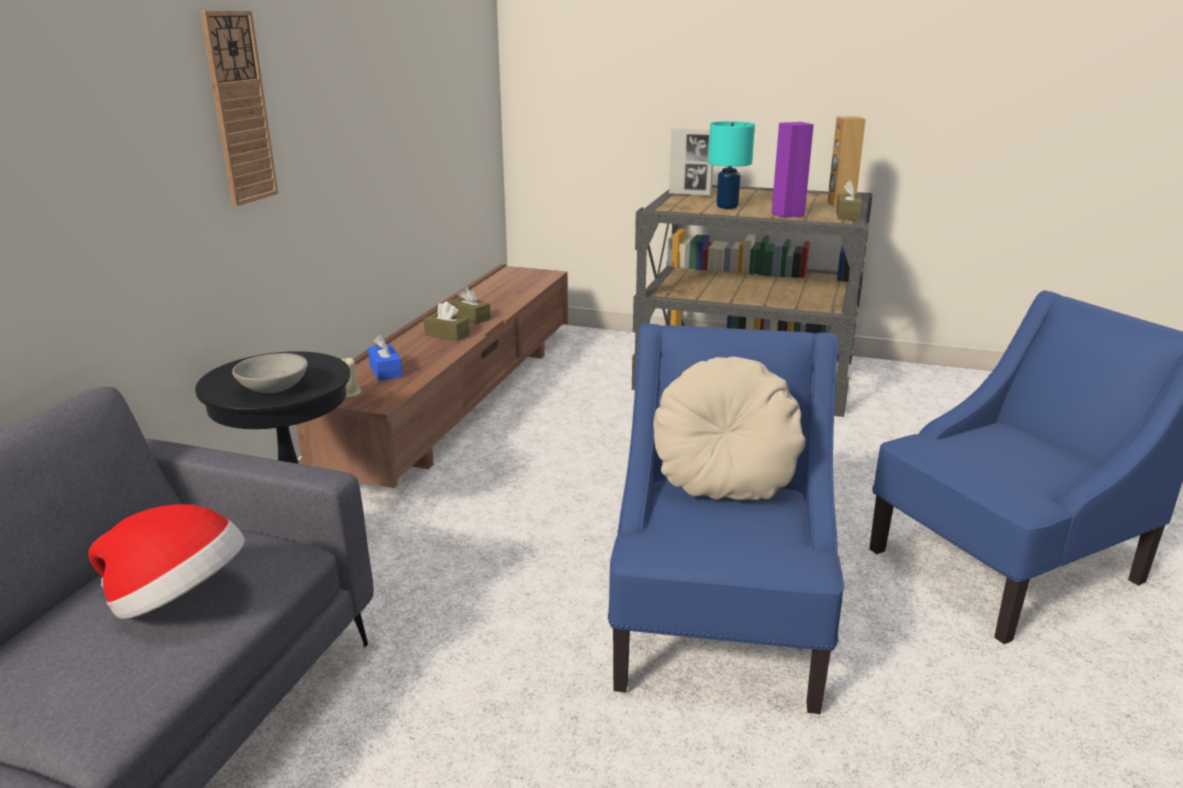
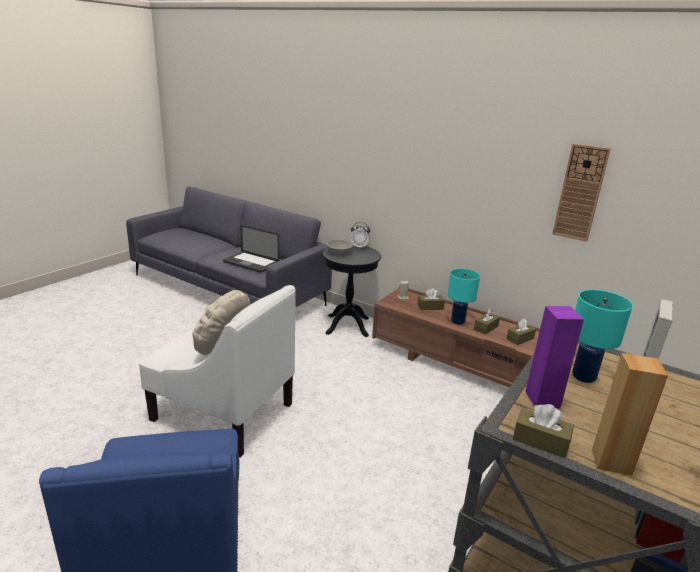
camera: 105 degrees right, 0 degrees up
(179, 600) = (251, 263): hat -> laptop
(221, 375) = (359, 247): none -> alarm clock
(239, 109) = (417, 158): wall clock -> wall clock (580, 193)
(385, 371) = (430, 307): blue tissue box -> brown tissue box
(436, 351) = (457, 322): none -> turquoise table lamp
(719, 626) = (221, 412): blue armchair -> white armchair

